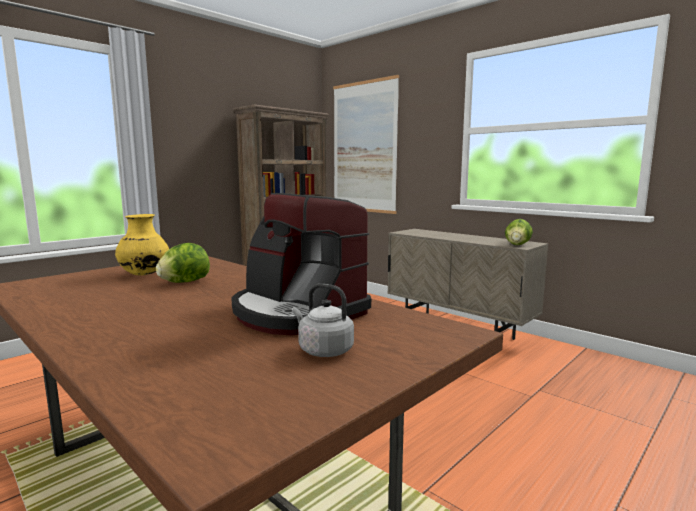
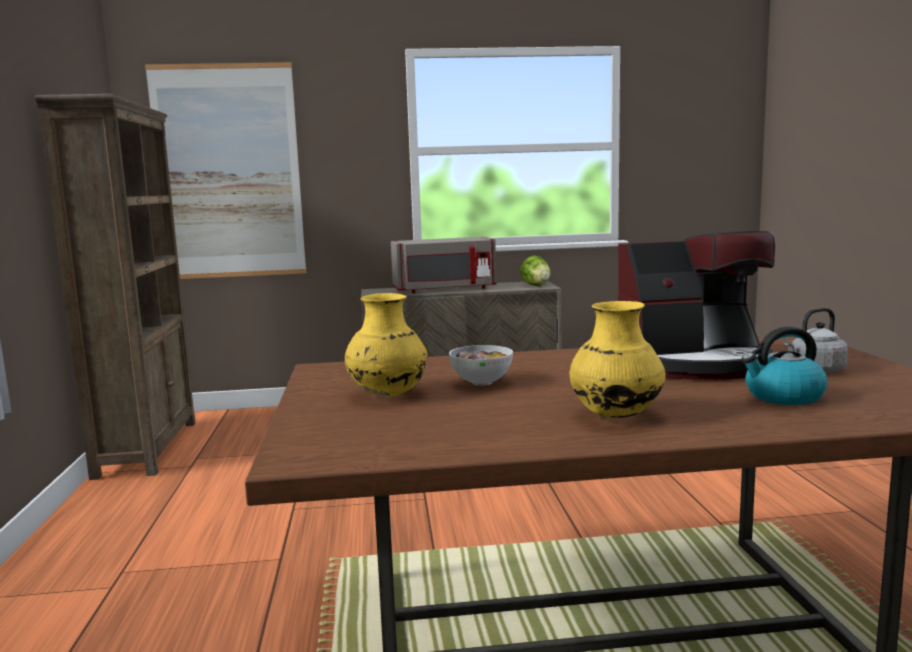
camera: 50 degrees left, 0 degrees up
(117, 316) = (615, 415): none -> yellow vase
(184, 282) = (482, 382): lettuce -> bowl
(204, 351) = (783, 397): none -> kettle
(450, 236) = (445, 289): none -> grey microwave

